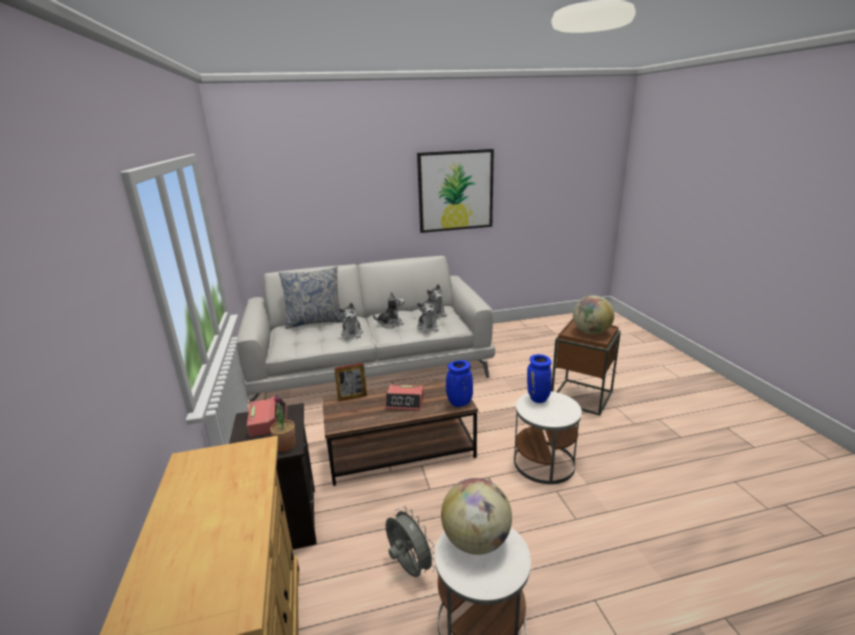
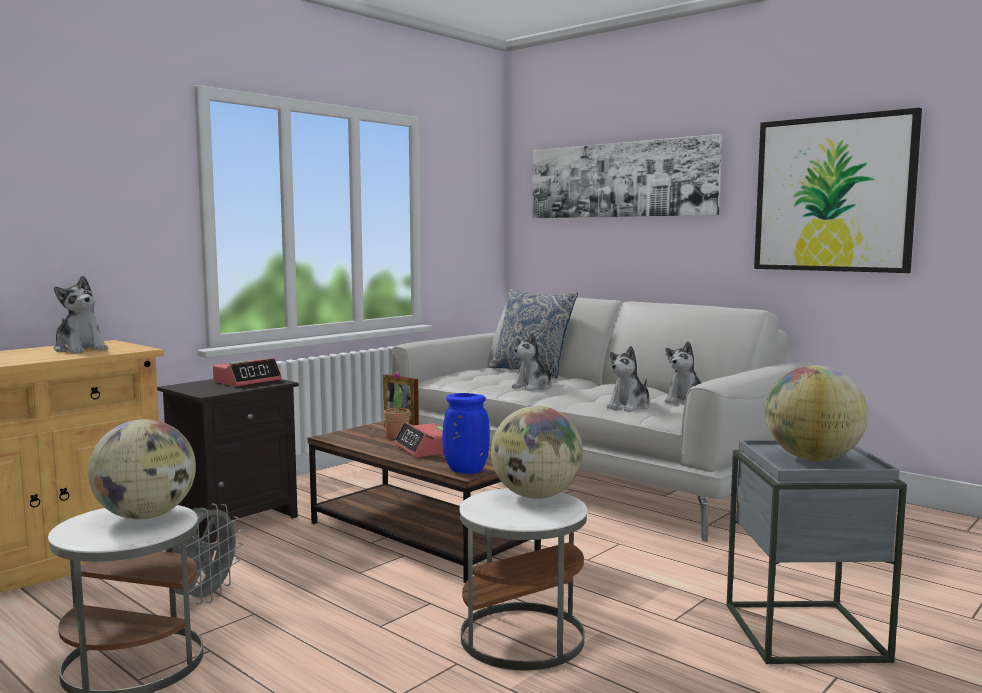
camera: 55 degrees right, 15 degrees down
(285, 445) = (209, 391): potted plant -> potted plant (397, 436)
(326, 186) = (620, 180): none -> picture
(390, 323) = (599, 392): plush toy -> plush toy (80, 349)
(538, 399) = (536, 496): blue vase -> globe
(582, 396) = (805, 632): brown side table -> grey side table

